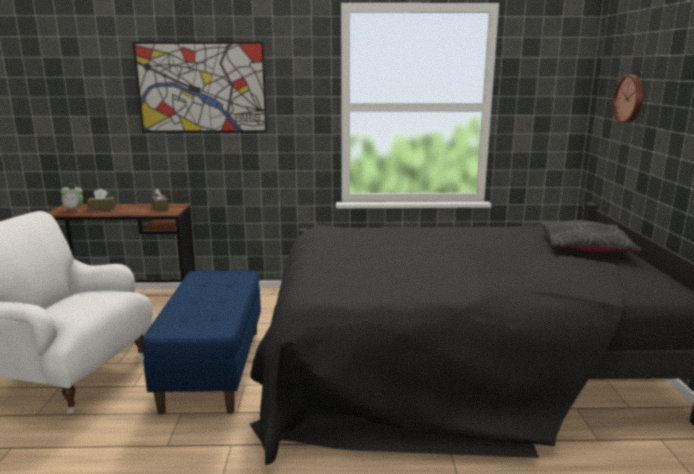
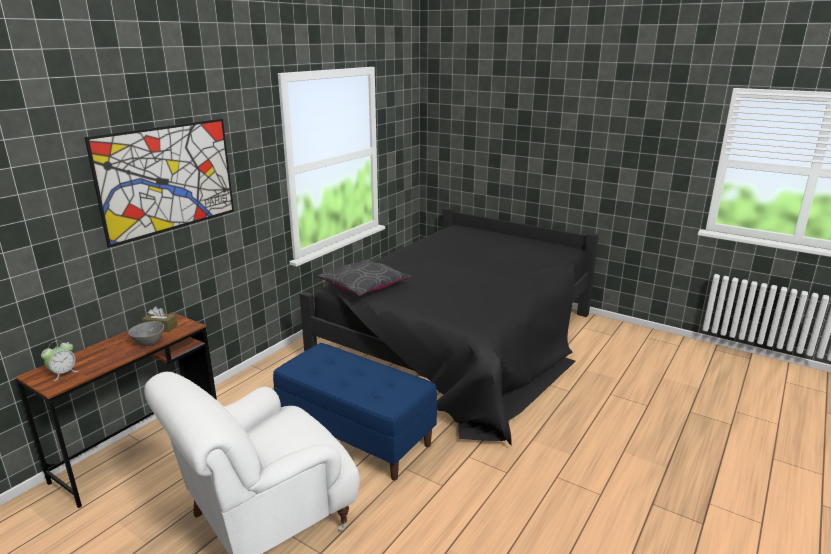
camera: 55 degrees left, 5 degrees up
(102, 208) = (95, 357): brown tissue box -> none
(134, 211) = (148, 342): none -> grey bowl
(584, 247) = (487, 238): grey pillow -> grey pillow (364, 286)
(630, 99) = (470, 134): wall clock -> none

